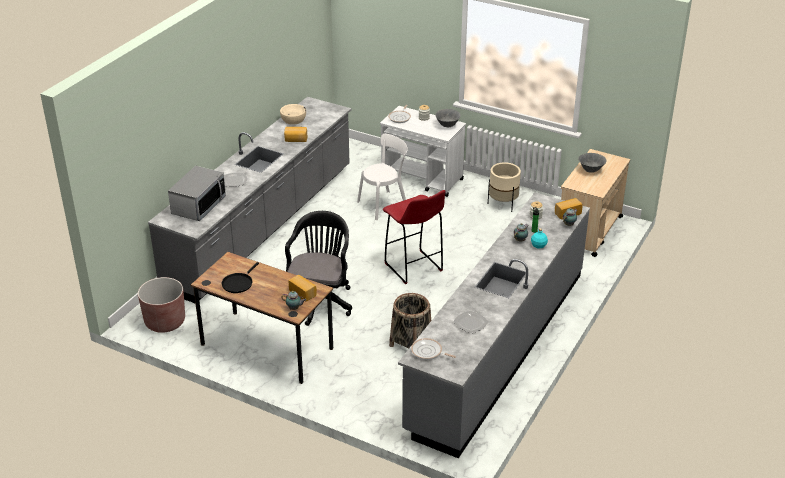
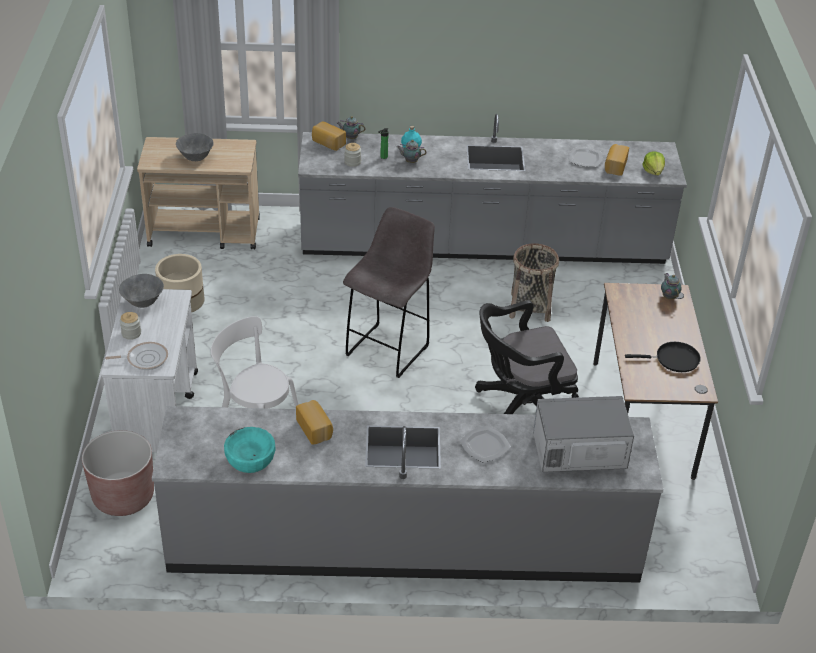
camera: 120 degrees left, 5 degrees up
(165, 322) = (691, 538): brown planter -> brown planter (123, 496)
(293, 119) = (250, 459): beige bowl -> turquoise bowl
(303, 293) = (636, 300): bread -> bread (615, 166)
(414, 268) = (389, 349): red stool -> grey stool
(428, 352) = (653, 171): frying pan -> lettuce

